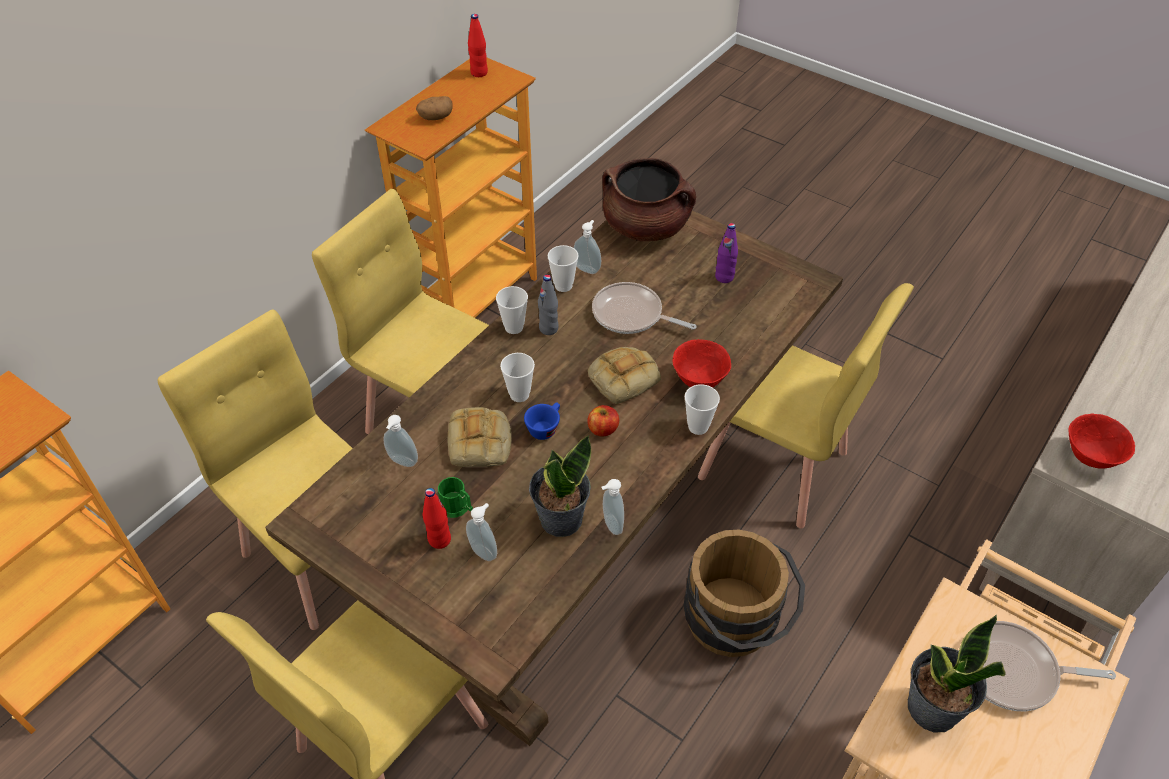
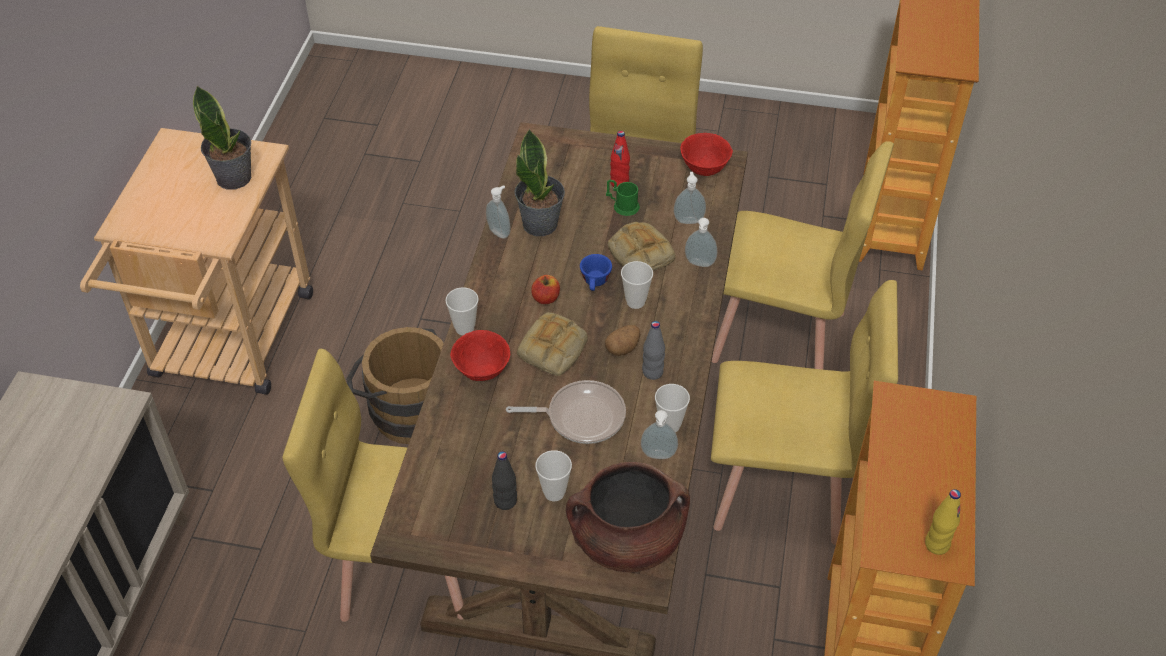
camera: 155 degrees right, 0 degrees up
(435, 117) = (917, 443): potato -> potato (622, 348)
(479, 73) = (936, 544): red bottle -> yellow bottle
(484, 551) = (582, 187): soap dispenser -> soap dispenser (699, 264)
(514, 327) = (686, 361): cup -> cup (554, 492)
(724, 277) = (505, 501): purple bottle -> black bottle
(1013, 671) = (178, 213): frying pan -> none
(1090, 457) = (96, 419): red bowl -> red bowl (704, 169)

